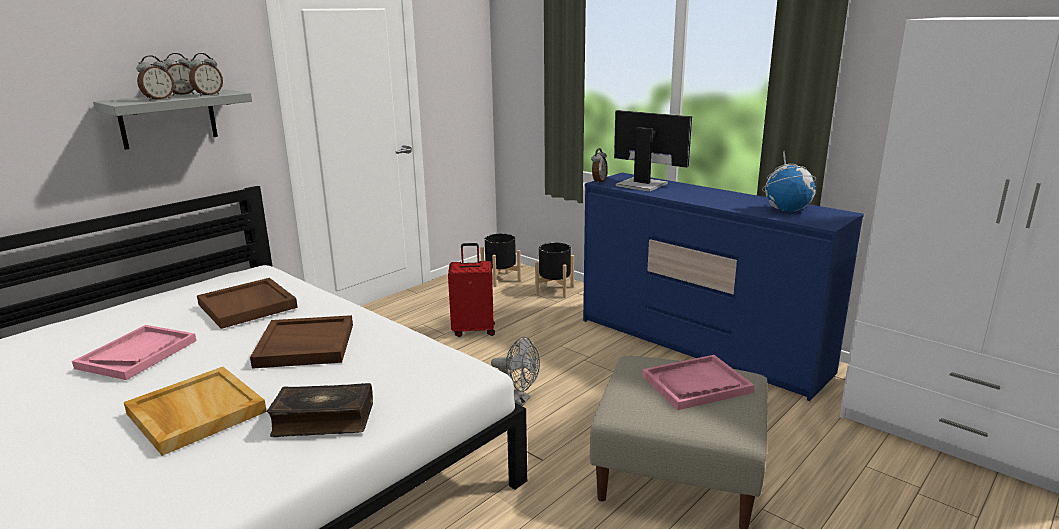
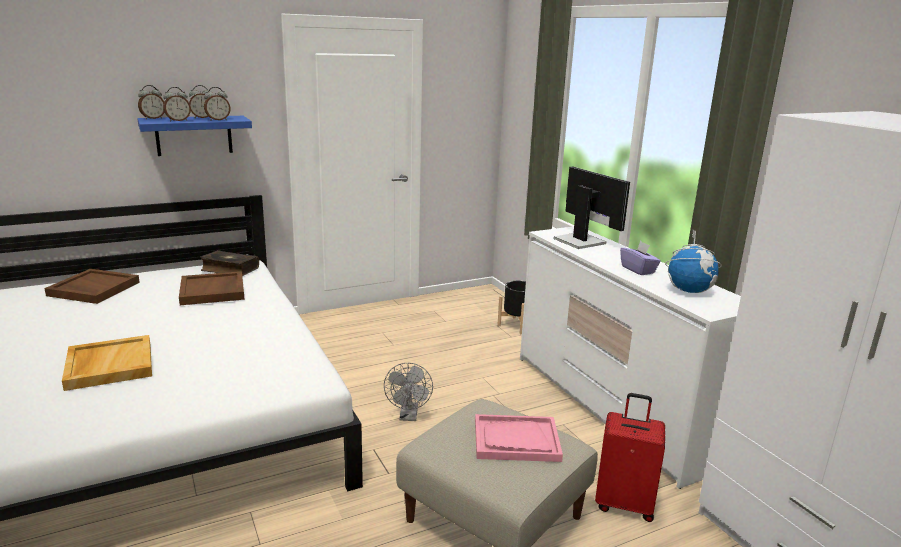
camera: 20 degrees right, 0 degrees up
(137, 354) = (113, 313): pink tray -> none
(168, 119) = (194, 135): grey shelf -> blue shelf
(304, 346) = (222, 331): brown tray -> brown tray (93, 289)
(323, 420) = (181, 392): book -> book (229, 269)
(473, 330) = (419, 347): red suitcase -> red suitcase (624, 503)
(500, 279) = (477, 306): black planter -> none
(518, 399) = (409, 416): grey fan -> grey fan turned 45 degrees clockwise
(598, 181) = (543, 232): alarm clock -> alarm clock (153, 118)
(700, 346) = (612, 408): blue dresser -> white dresser
(724, 200) = (638, 270): none -> purple tissue box

